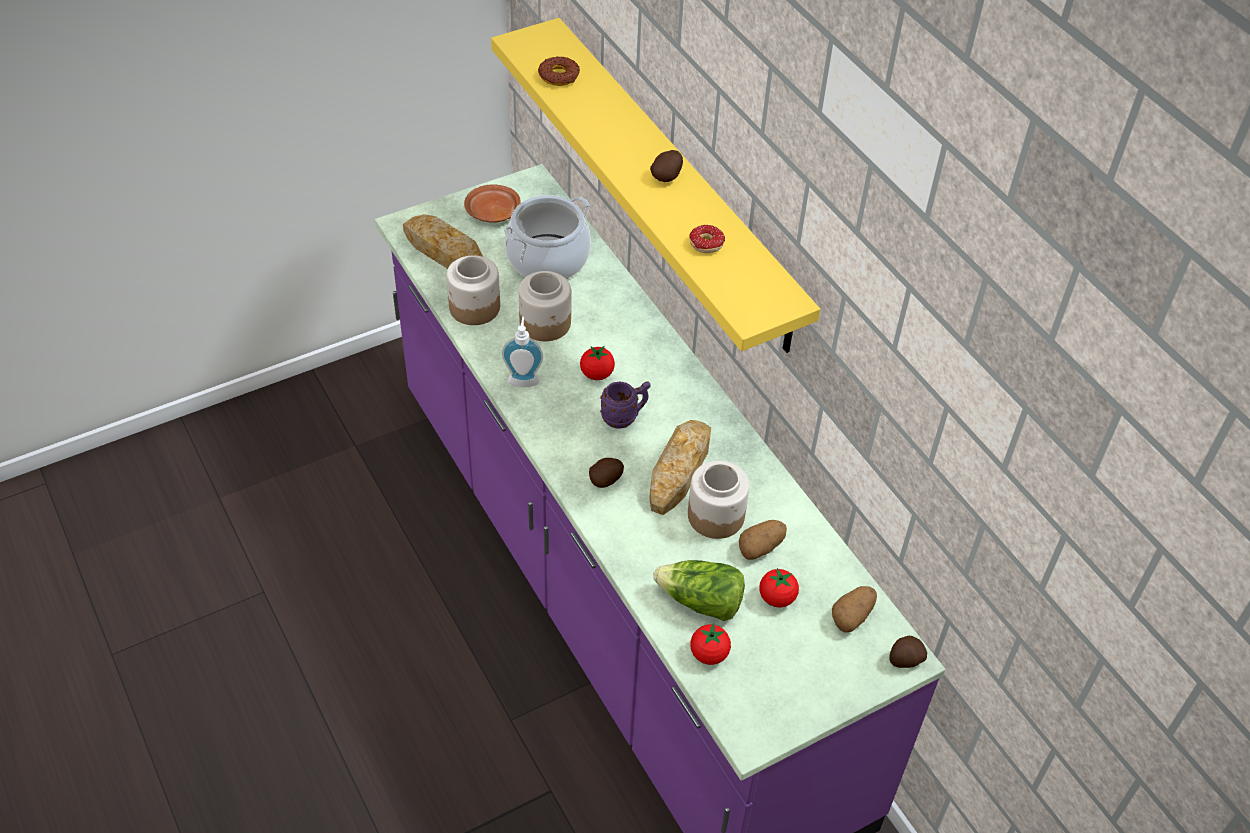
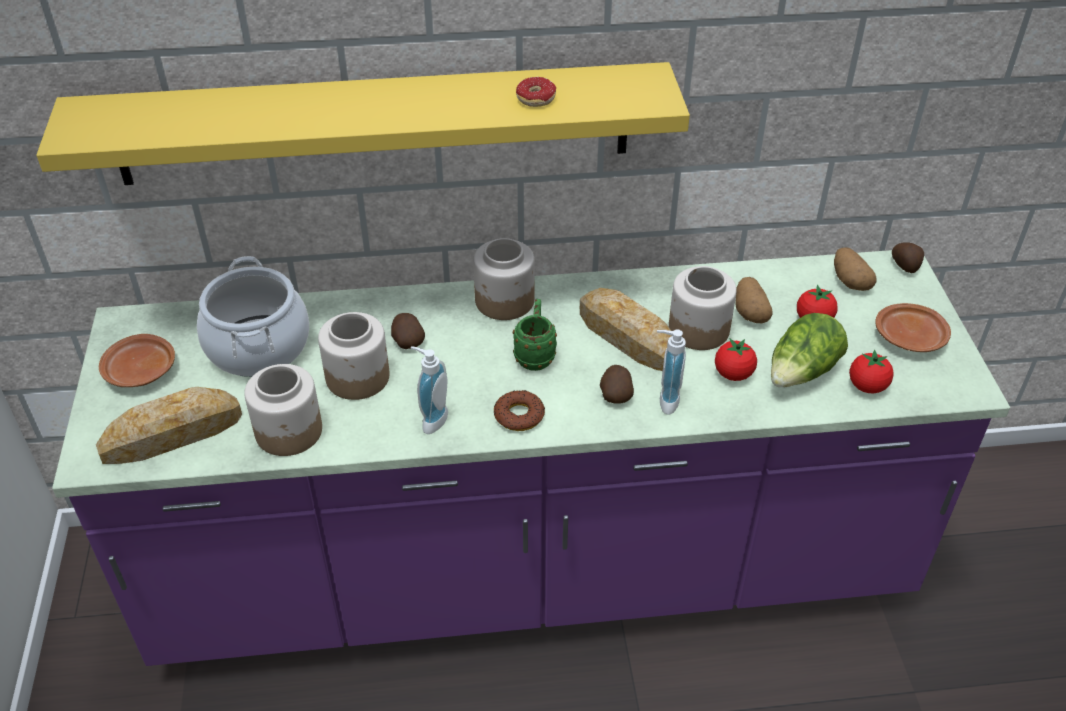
camera: 65 degrees left, 5 degrees down
(559, 76) = (168, 122): donut -> donut (519, 415)
(597, 374) = (461, 358): tomato -> tomato (733, 374)
(616, 513) = (664, 400): none -> soap dispenser
(624, 417) = (535, 355): purple mug -> green mug
(667, 176) = (410, 95): potato -> potato (407, 341)
(677, 379) = (504, 301): none -> jar
(796, 679) = (910, 337): none -> brown plate

